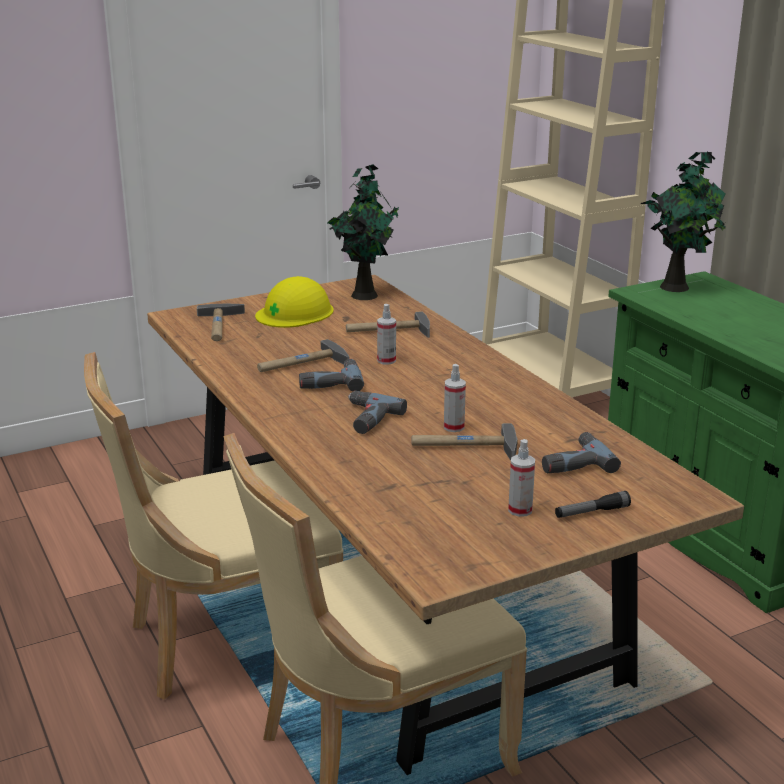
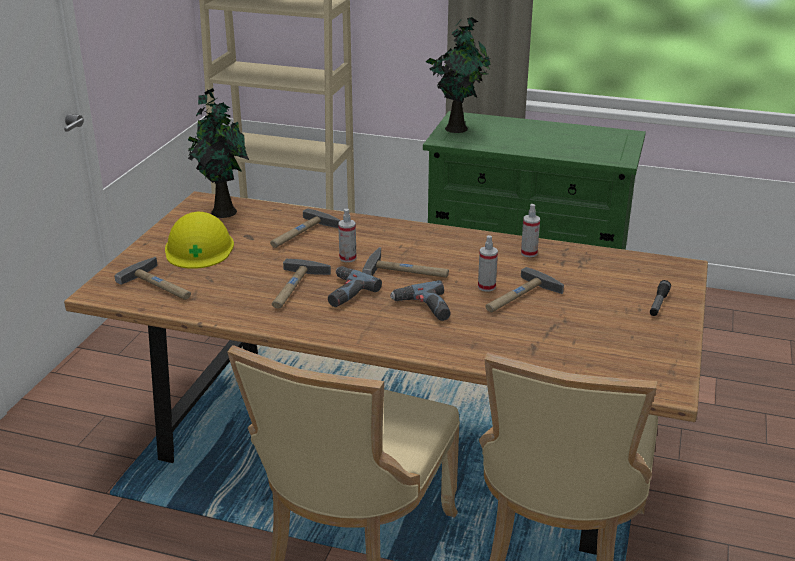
camera: 45 degrees left, 5 degrees up
(414, 388) = (407, 271): none -> hammer
(520, 510) = (626, 322): spray bottle -> spray bottle (529, 253)
(572, 462) = (591, 277): power drill -> none

